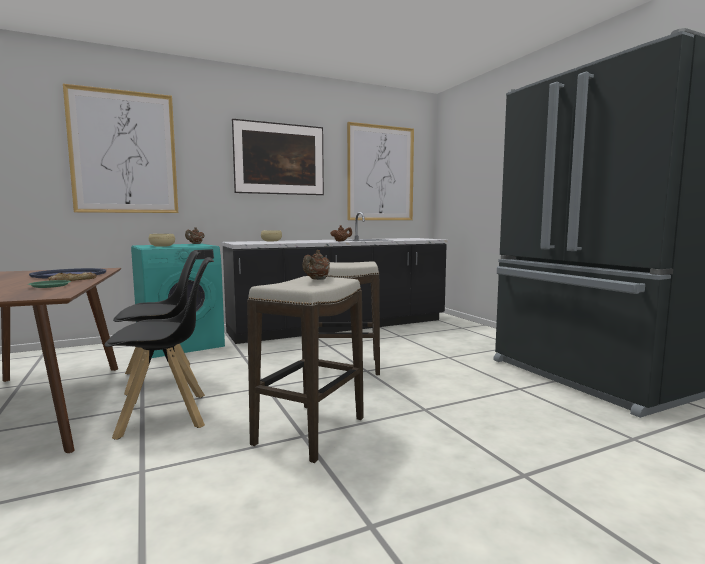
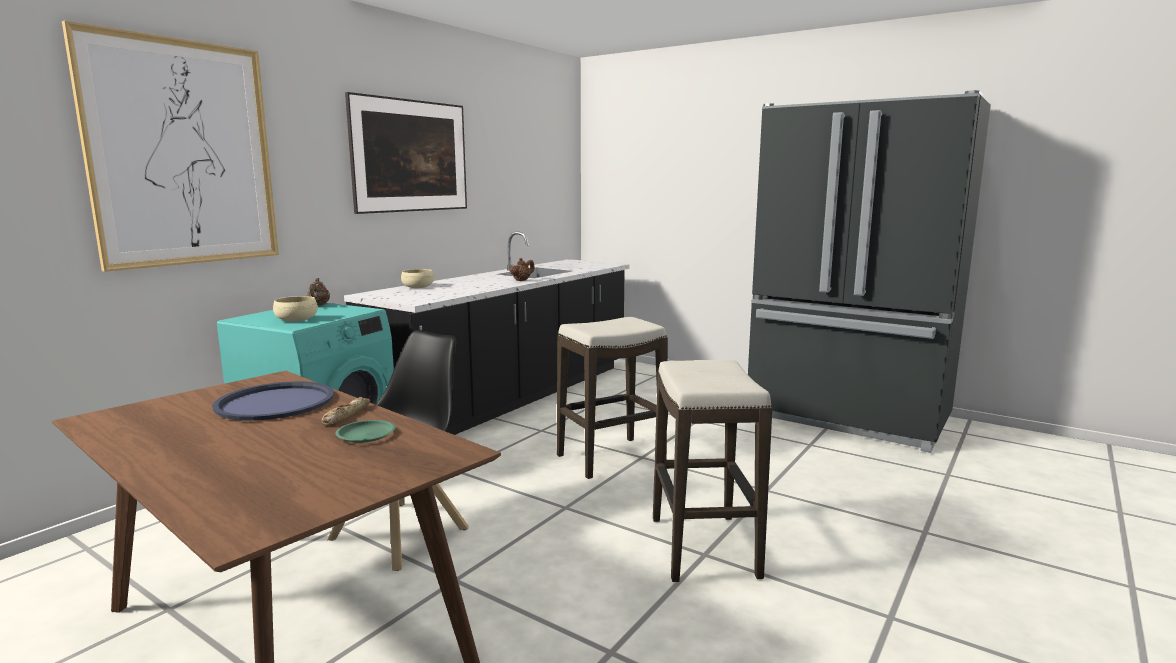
camera: 30 degrees left, 5 degrees up
(167, 415) = (509, 579): black chair -> none
(317, 279) = (706, 368): brown teapot -> none
(380, 173) = (527, 172): picture -> none

